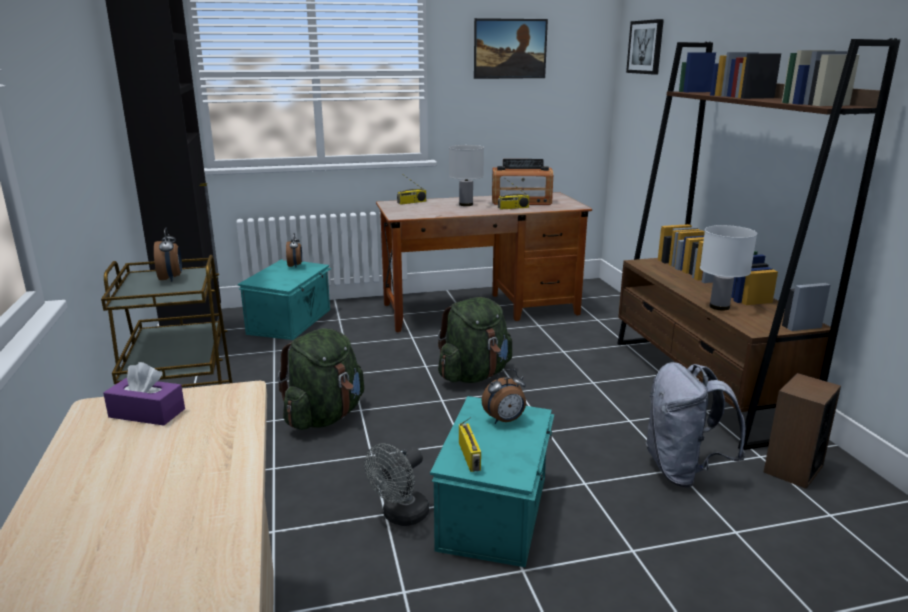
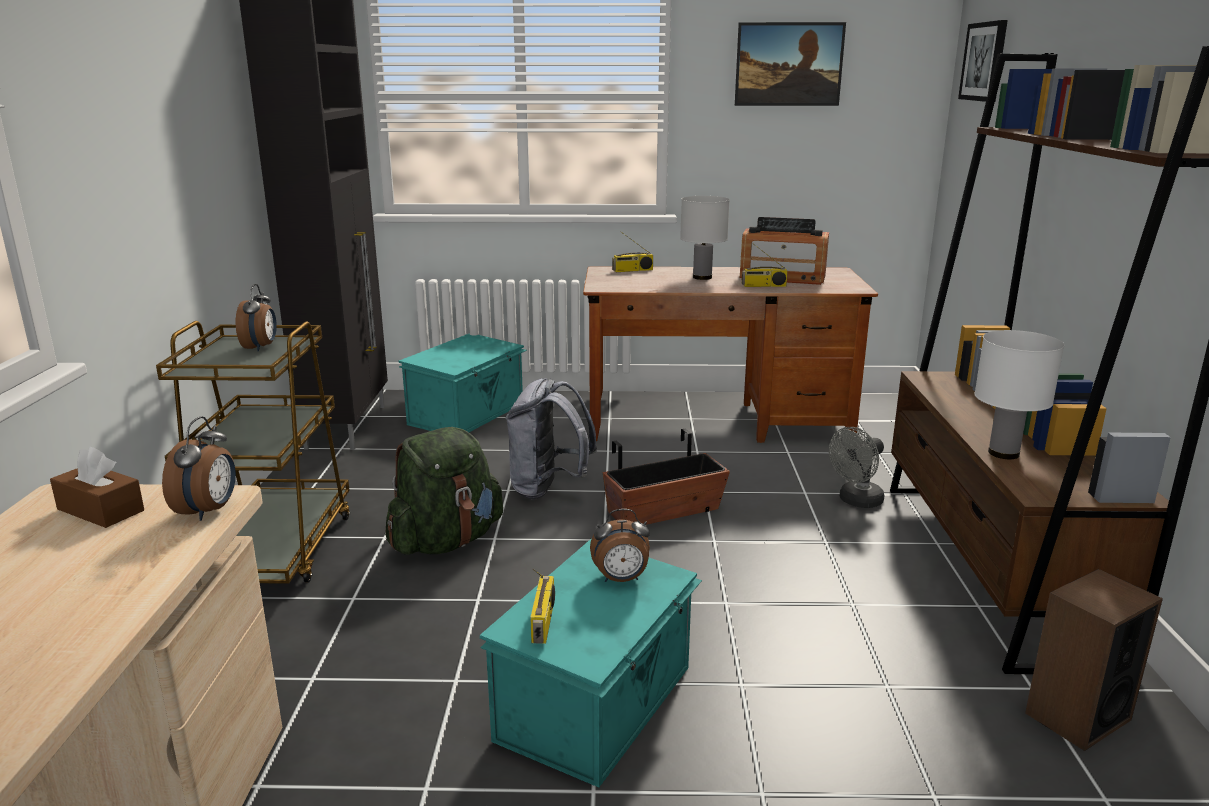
camera: 15 degrees right, 0 degrees up
(147, 413) = (100, 510): purple tissue box -> brown tissue box
(295, 266) = (480, 343): alarm clock -> alarm clock (209, 511)
(400, 516) = (472, 687): grey fan -> grey fan (856, 501)
(474, 375) = (664, 511): green backpack -> planter
(683, 471) = (897, 691): grey backpack -> grey backpack (548, 489)

